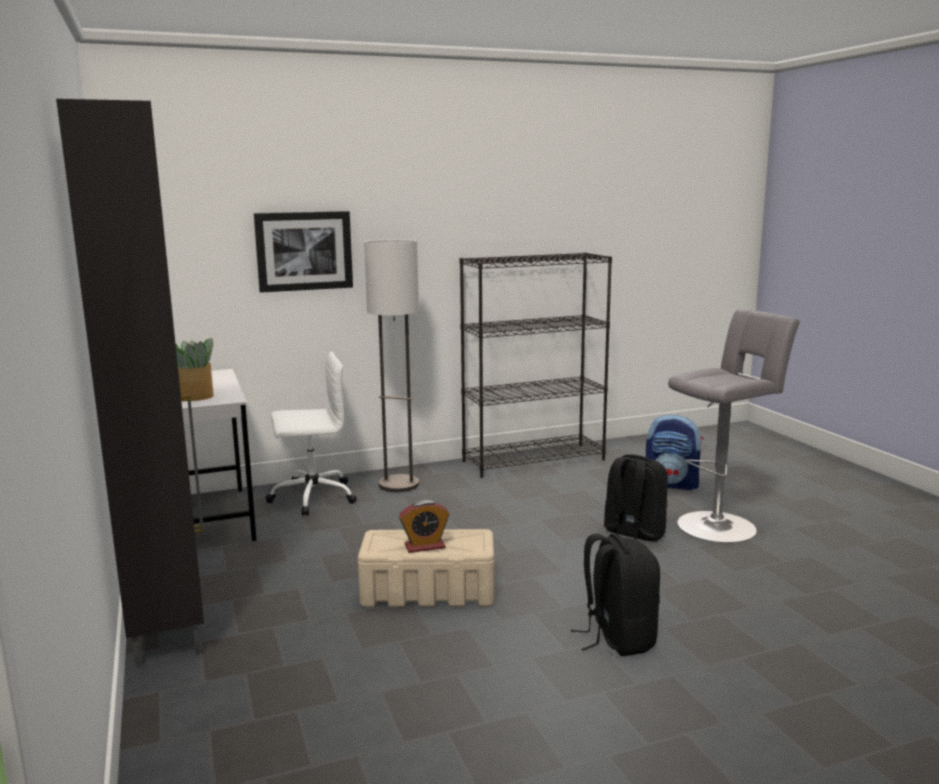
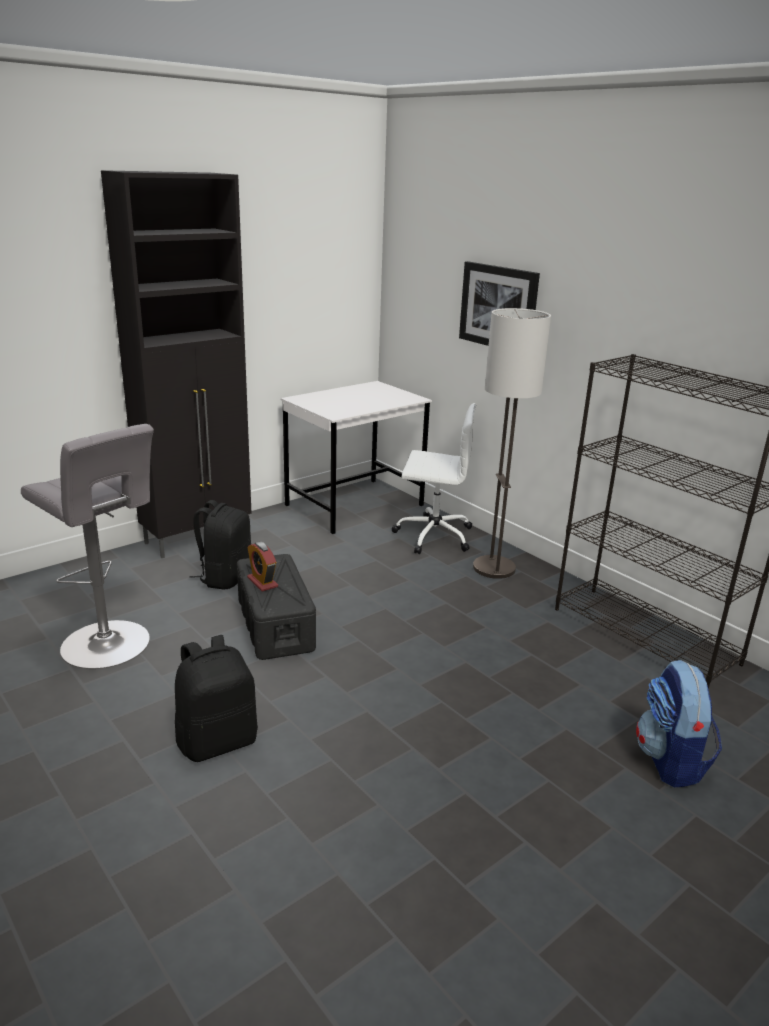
camera: 70 degrees right, 10 degrees up
(196, 396) = (335, 405): potted plant -> none
(311, 497) = (432, 535): white office chair -> white office chair turned 45 degrees counterclockwise
(429, 592) = (275, 625): beige storage box -> black storage box
(633, 534) = (468, 735): black backpack -> black backpack (225, 577)
(720, 525) = (550, 815): grey stool -> grey stool (109, 646)

